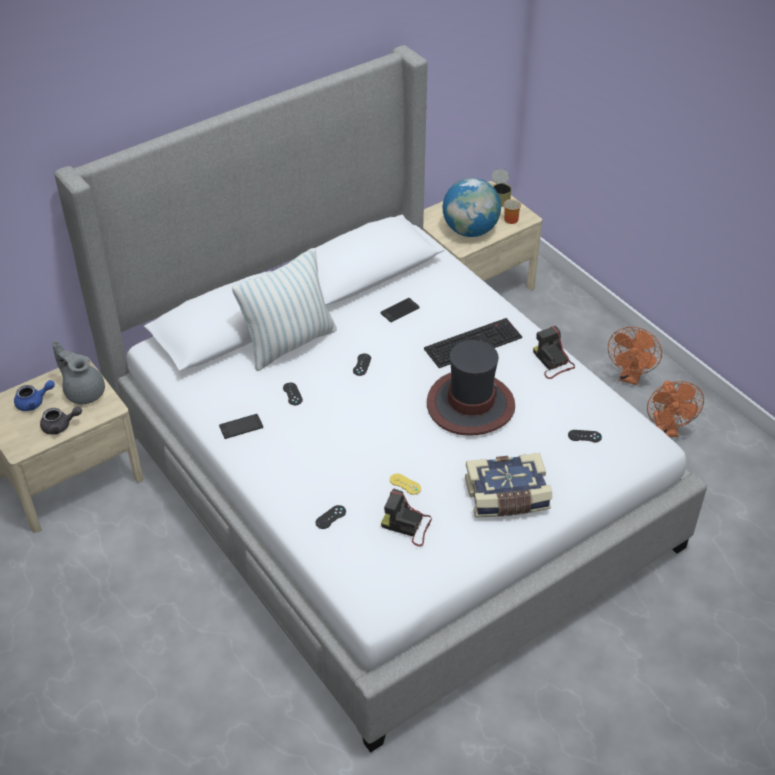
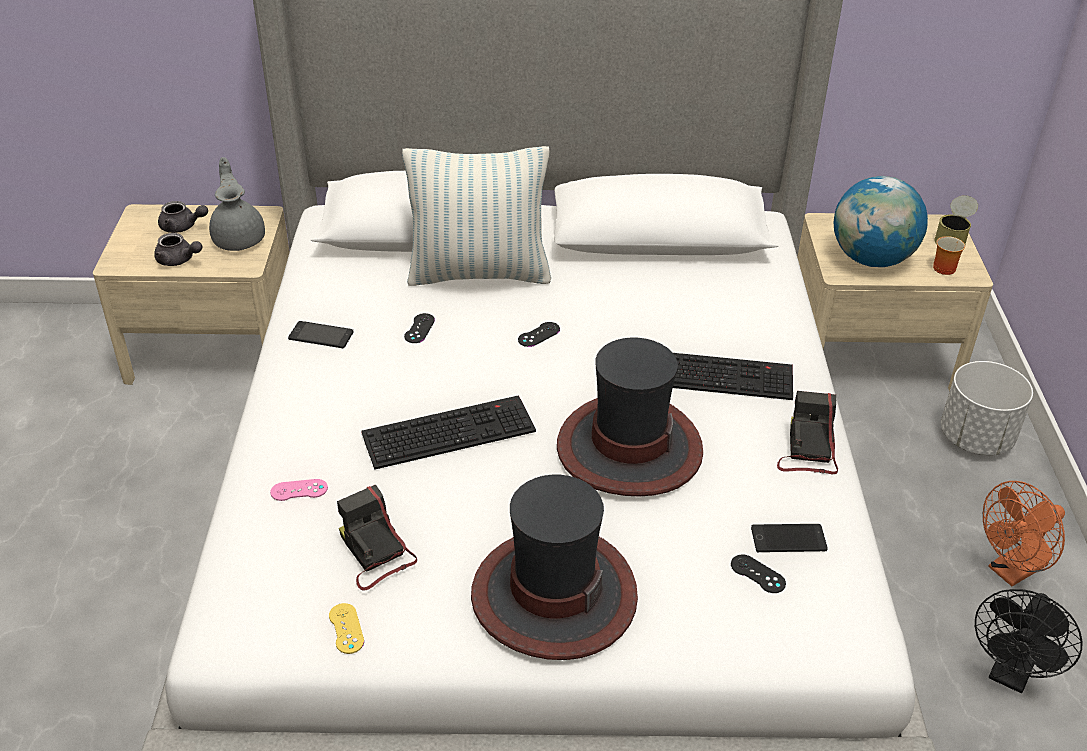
camera: 35 degrees right, 5 degrees down
(34, 402) = (182, 227): blue teapot -> grey teapot
(330, 517) = (299, 490): black game controller -> pink game controller
(374, 443) = (450, 431): none -> keyboard
(400, 310) = (655, 296): phone -> phone (788, 539)
(405, 484) = (431, 500): yellow game controller -> yellow game controller (346, 628)
(507, 497) = (553, 595): book -> hat
(561, 311) = (975, 438): none -> white planter
(667, 430) = (1010, 674): orange fan -> black fan

